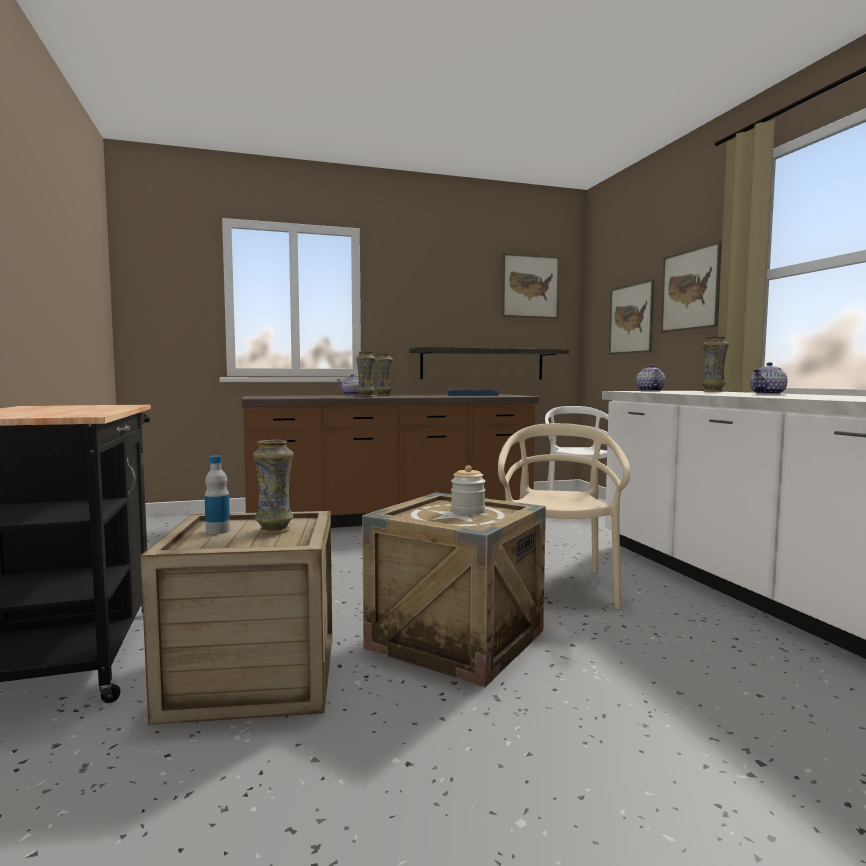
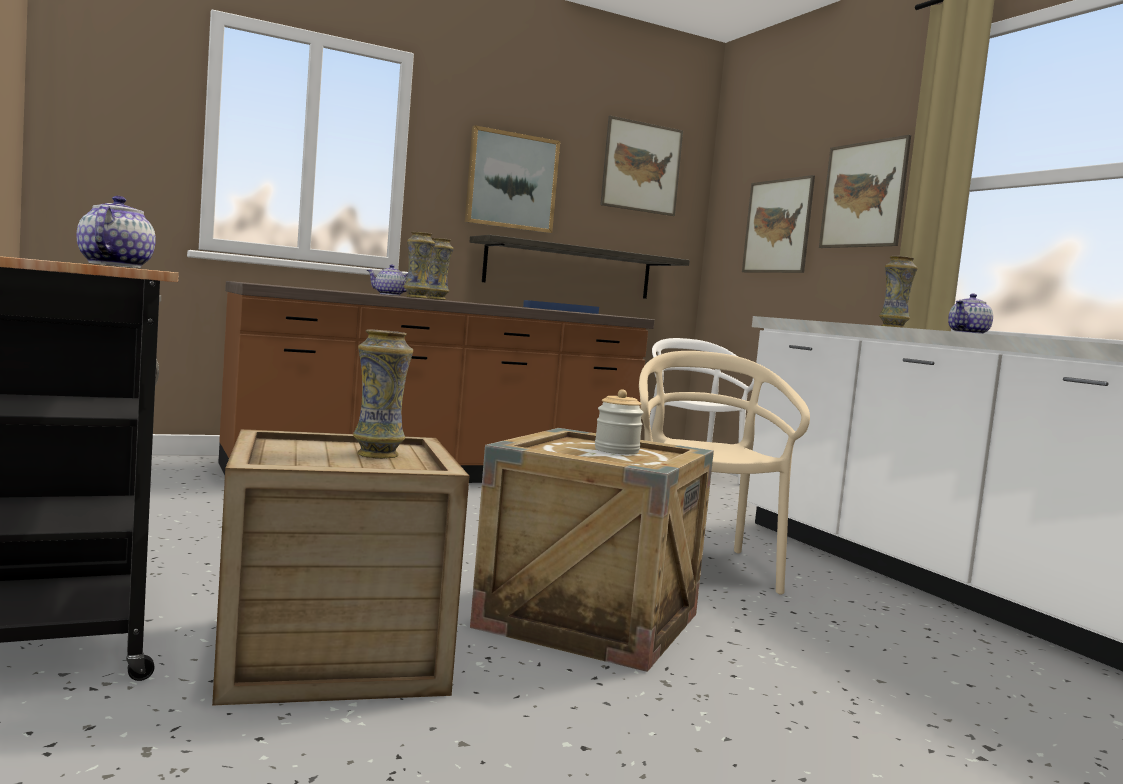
camera: 10 degrees left, 0 degrees up
(218, 531) = (298, 450): bottle -> none
(435, 307) = (511, 181): none -> picture
(649, 391) = (815, 320): teapot -> teapot (115, 265)

